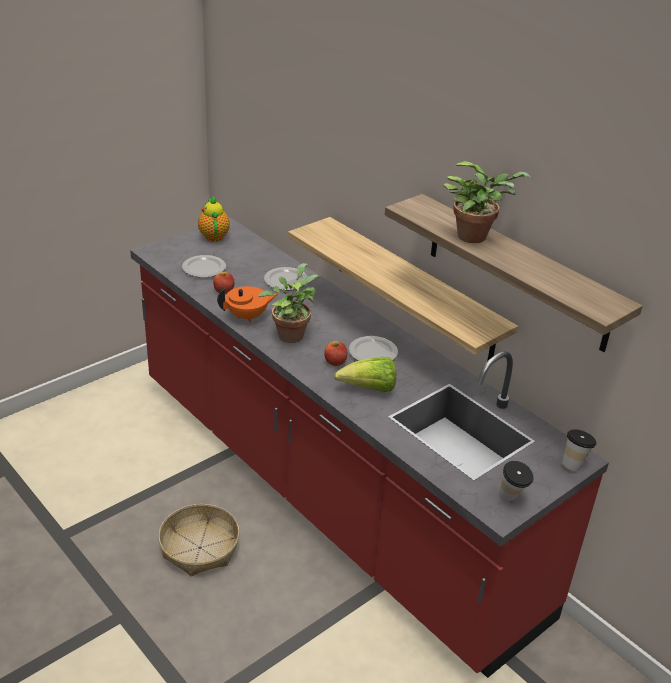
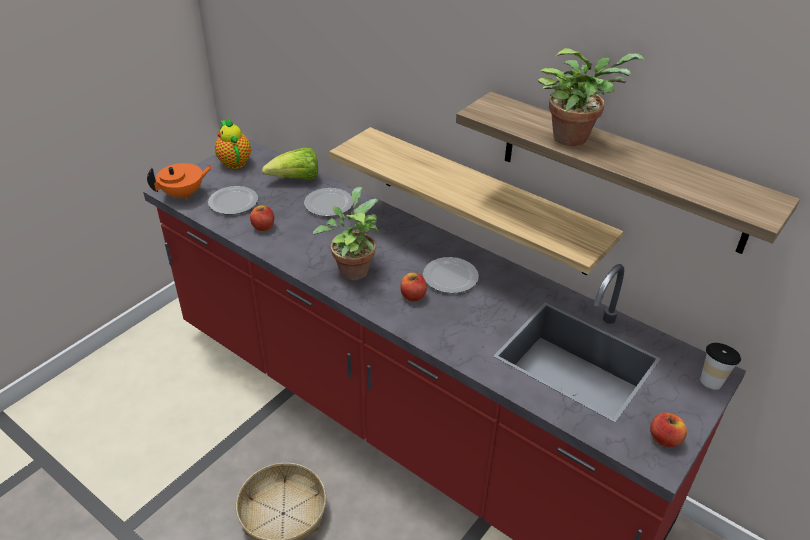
camera: 10 degrees left, 5 degrees up
(248, 316) = (299, 254): orange teapot -> orange teapot (184, 194)
(369, 389) = (461, 324): lettuce -> lettuce (296, 179)
(511, 499) = (664, 439): cup -> apple

